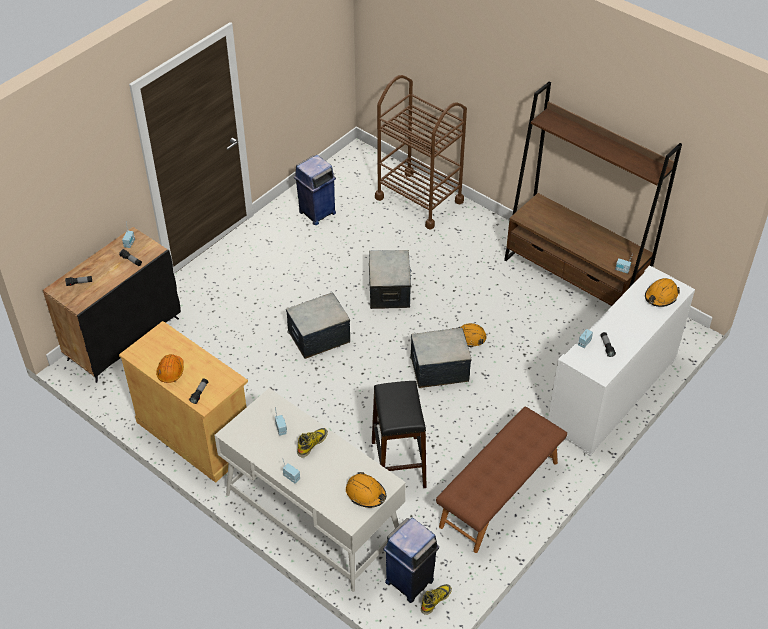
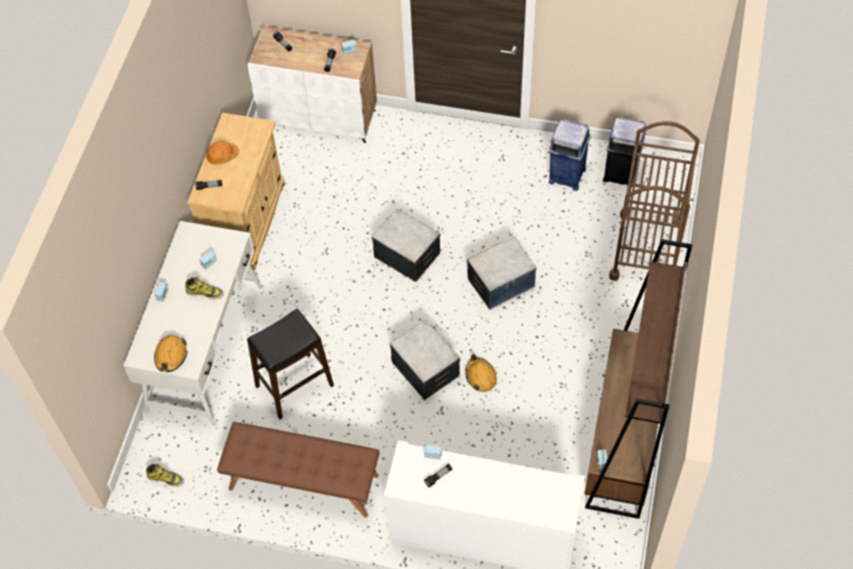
camera: 65 degrees right, 10 degrees up
(124, 338) = (320, 118): black cabinet -> white cabinet
(410, 580) = (176, 450): blue trash can -> blue trash can (621, 173)
(660, 296) = (542, 502): orange hard hat -> none

